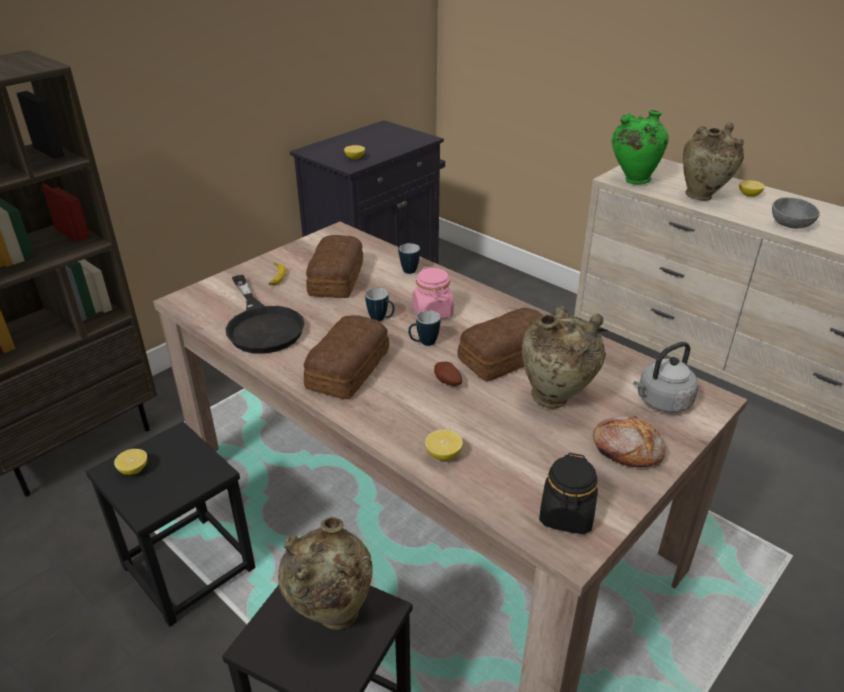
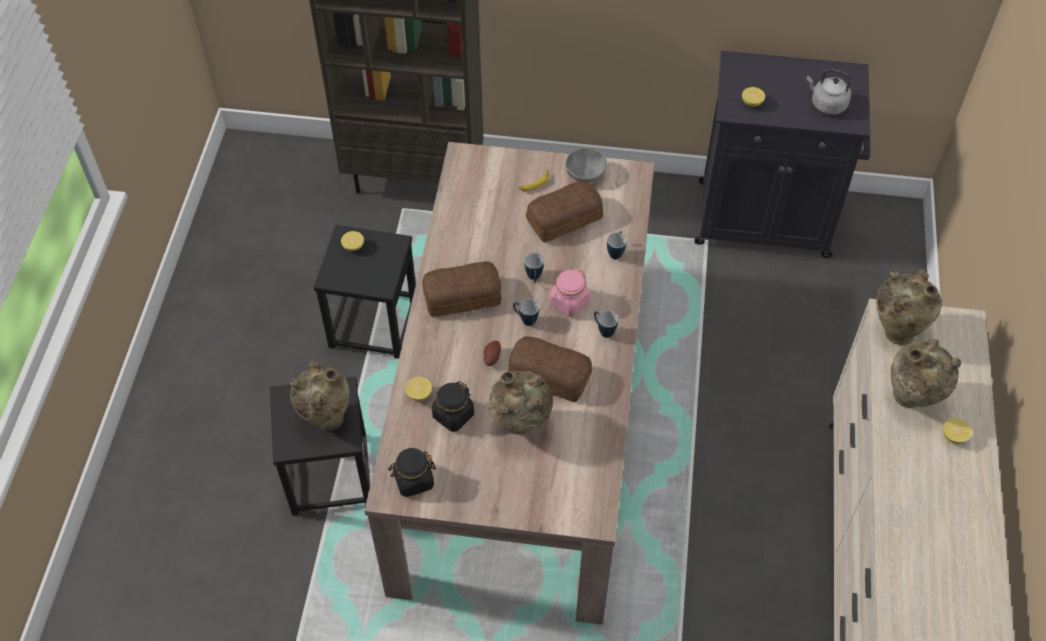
camera: 55 degrees right, 20 degrees up
(262, 325) = (471, 219): black frying pan -> none
(485, 307) = (603, 331): none -> mug
(497, 441) = (453, 415): none -> black jar
(626, 448) = (499, 488): bread -> none
(632, 180) = (896, 330): green vase -> beige vase
(661, 402) = (568, 489): grey kettle -> grey kettle (826, 104)
(791, 225) = (908, 490): grey bowl -> grey bowl (585, 174)

